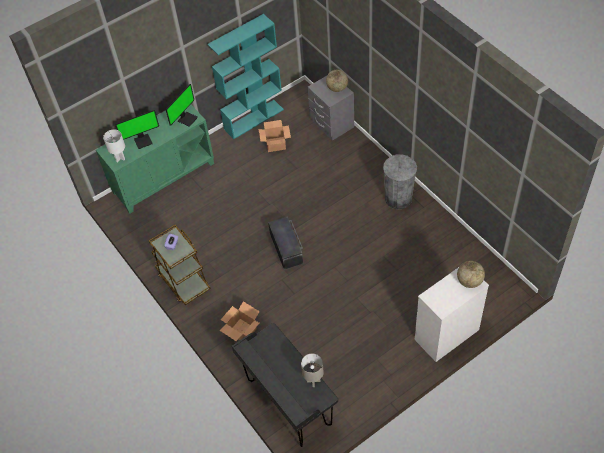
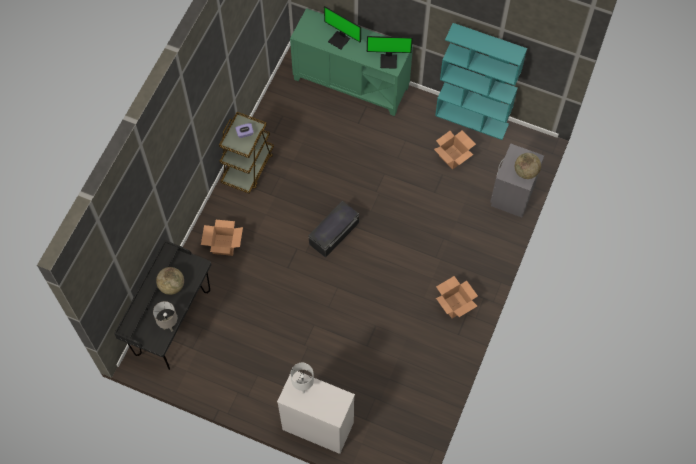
camera: 55 degrees right, 10 degrees up
(120, 158) = (308, 33): white table lamp -> white table lamp (303, 386)
(398, 198) = (454, 305): grey trash can -> cardboard box
(469, 281) = (334, 408): globe -> globe (172, 286)

